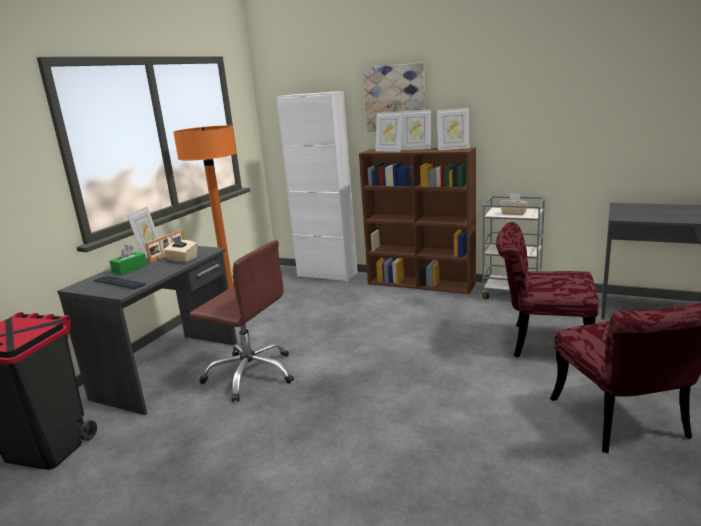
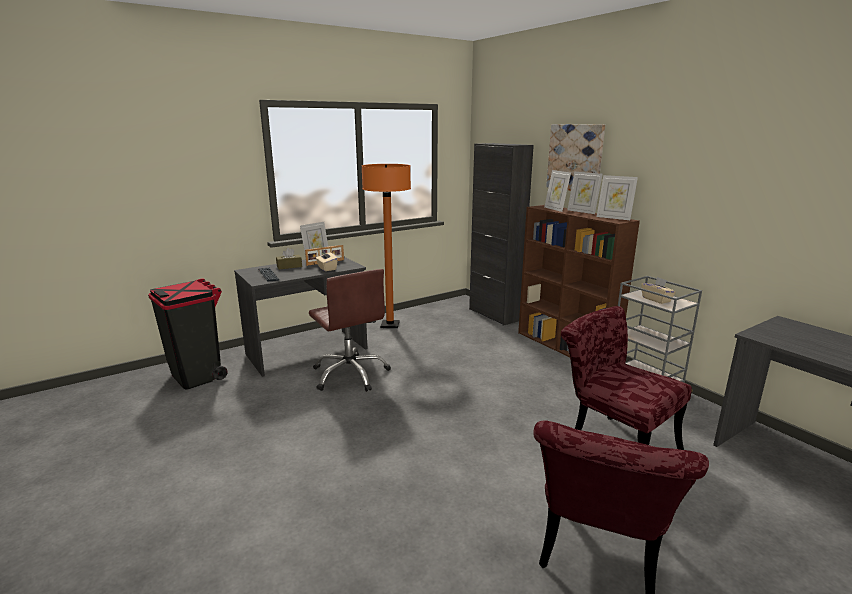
camera: 30 degrees right, 0 degrees up
(130, 269) = (289, 266): green tissue box -> brown tissue box
(327, 274) = (494, 314): white cabinet -> black cabinet

